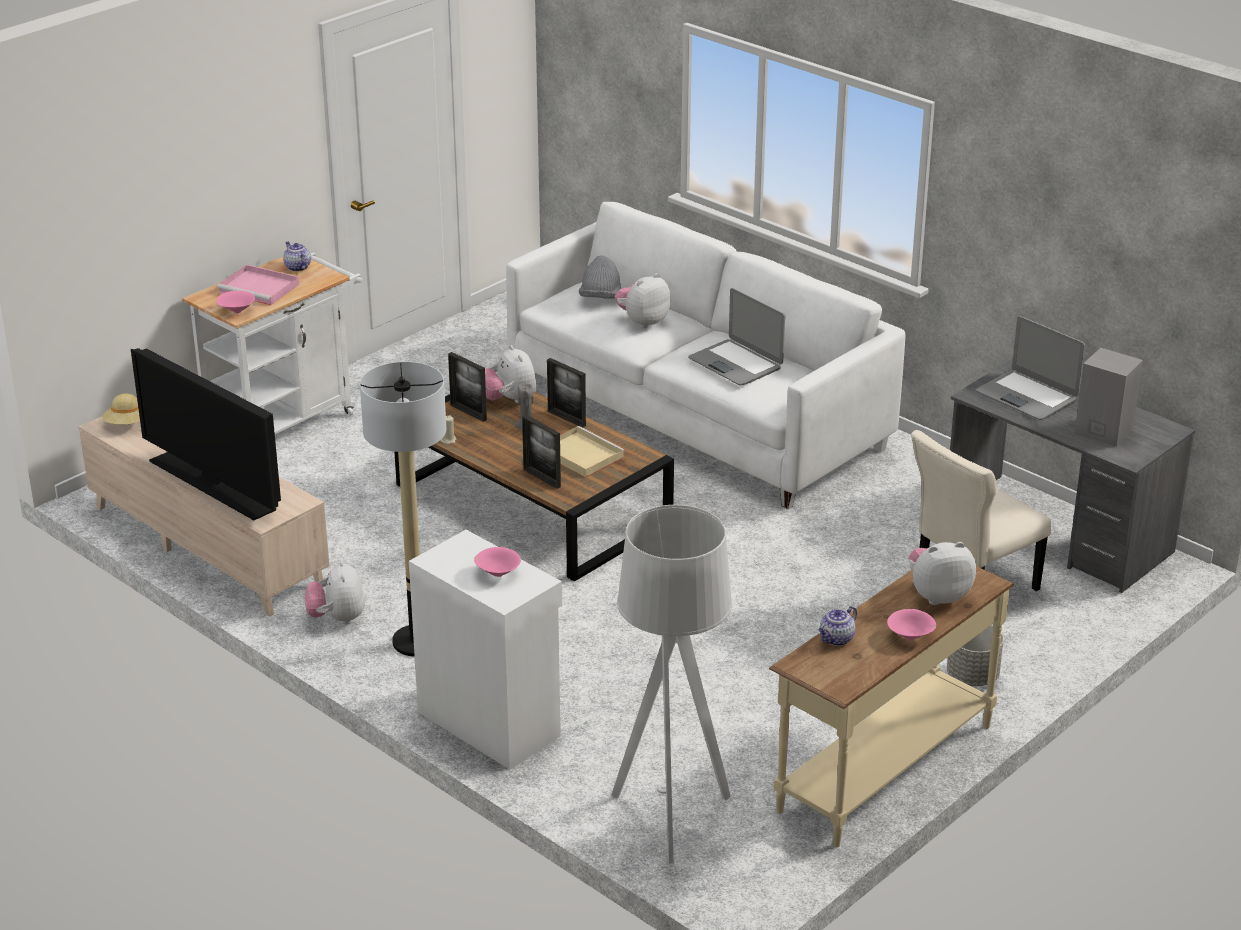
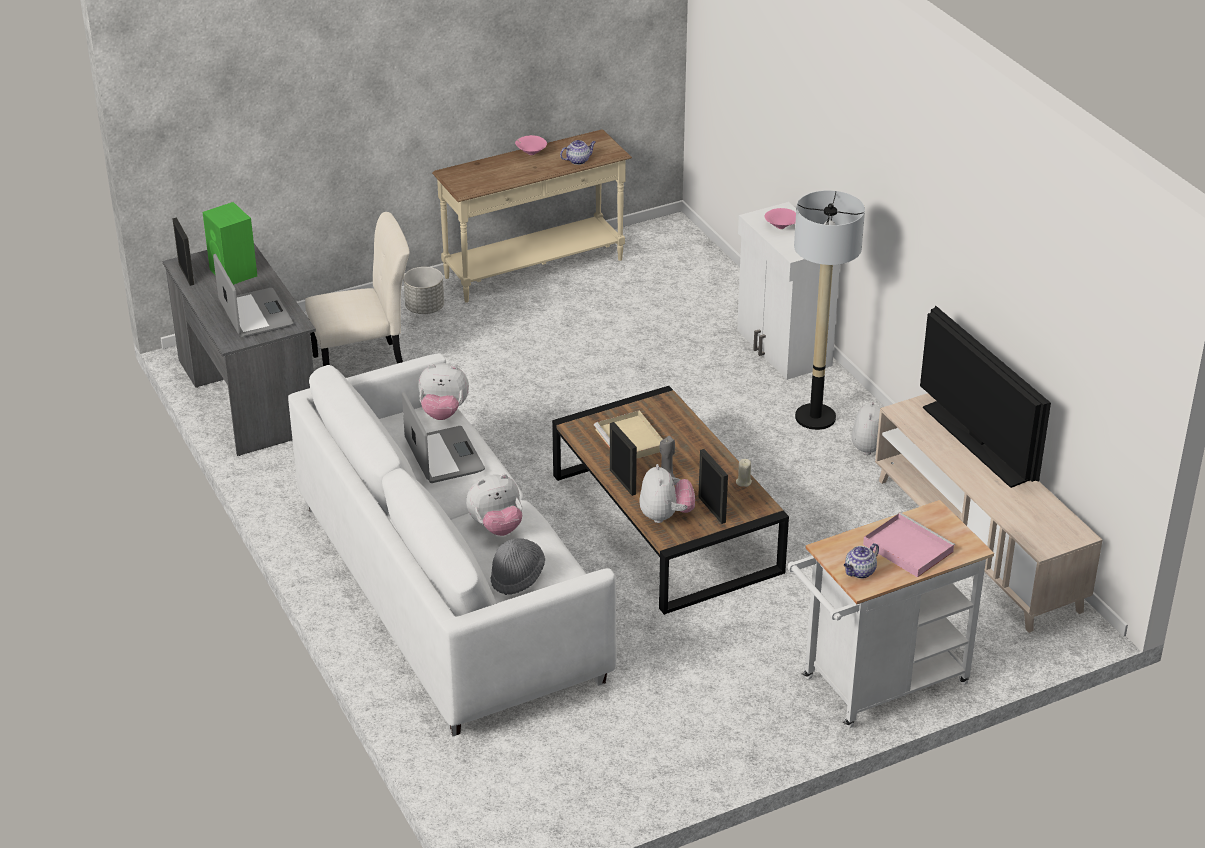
camera: 160 degrees left, 5 degrees up
(127, 424) = (1053, 530): beige hat -> none
(236, 311) = (937, 518): pink bowl -> none
(297, 267) = (859, 572): teapot -> teapot turned 60 degrees clockwise
(542, 478) = (677, 424): picture frame -> picture frame (186, 274)
(671, 818) = (690, 269): grey floor lamp -> none
(937, 595) = (490, 172): plush toy -> plush toy (443, 413)
(1102, 431) = (234, 273): grey speaker -> green speaker

